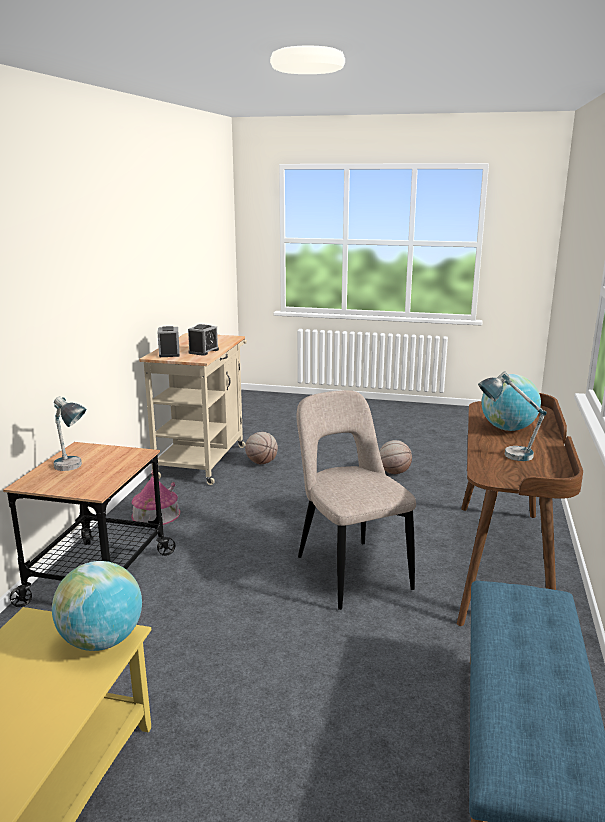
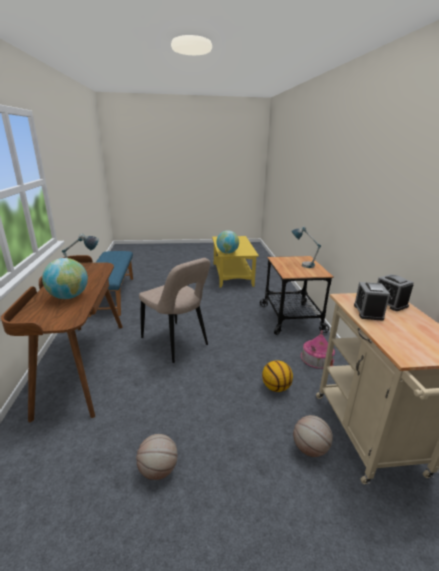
camera: 160 degrees right, 5 degrees up
(247, 498) = (276, 387): none -> basketball

